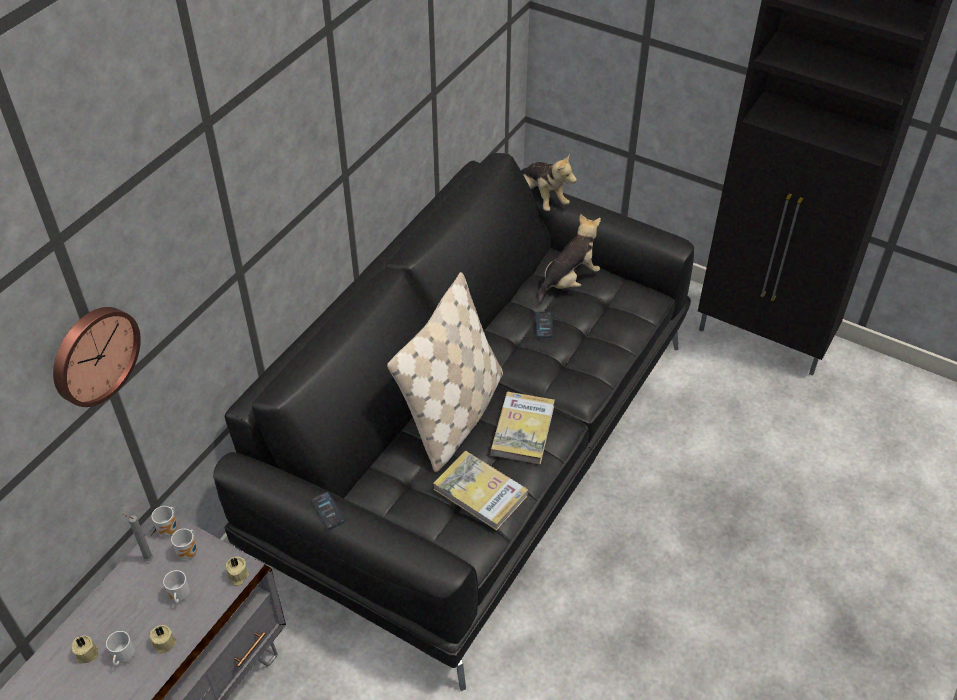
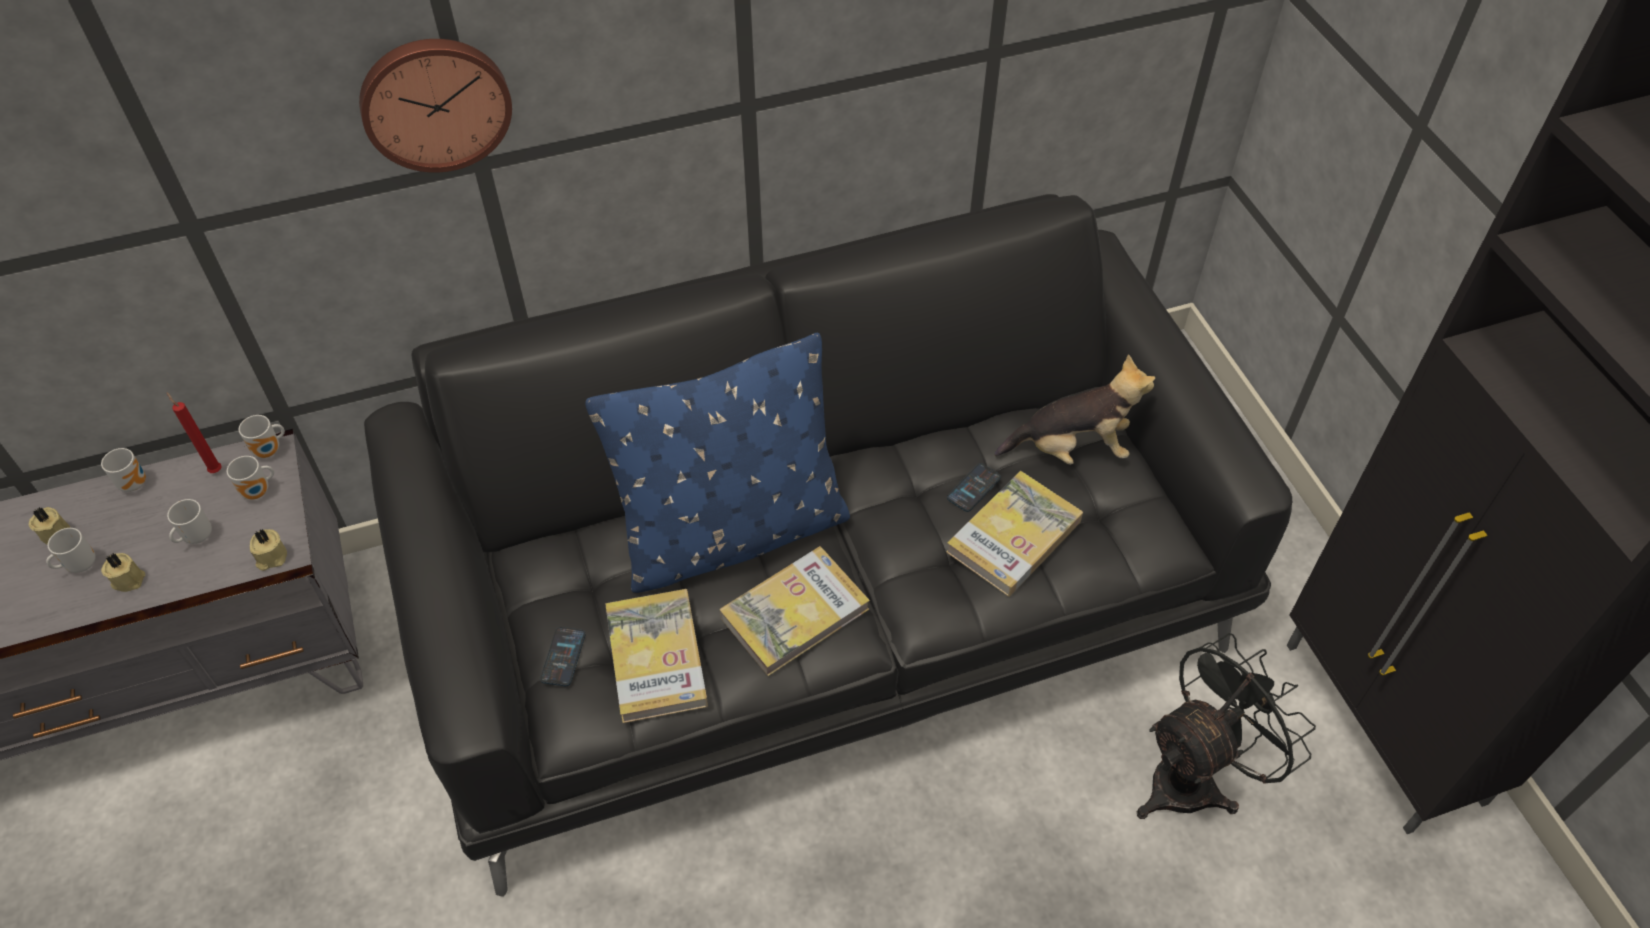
camera: 40 degrees right, 5 degrees up
(93, 354) = (139, 159): wall clock -> wall clock (435, 102)
(103, 597) = (135, 482): none -> mug
(147, 559) = (215, 470): grey candle -> red candle
(328, 511) = (421, 548): phone -> phone (563, 657)
(453, 416) = (732, 533): beige pillow -> blue pillow
(541, 198) = (1124, 304): plush toy -> none
(583, 334) = (1014, 536): none -> book
(715, 410) = (1195, 777): none -> black fan

